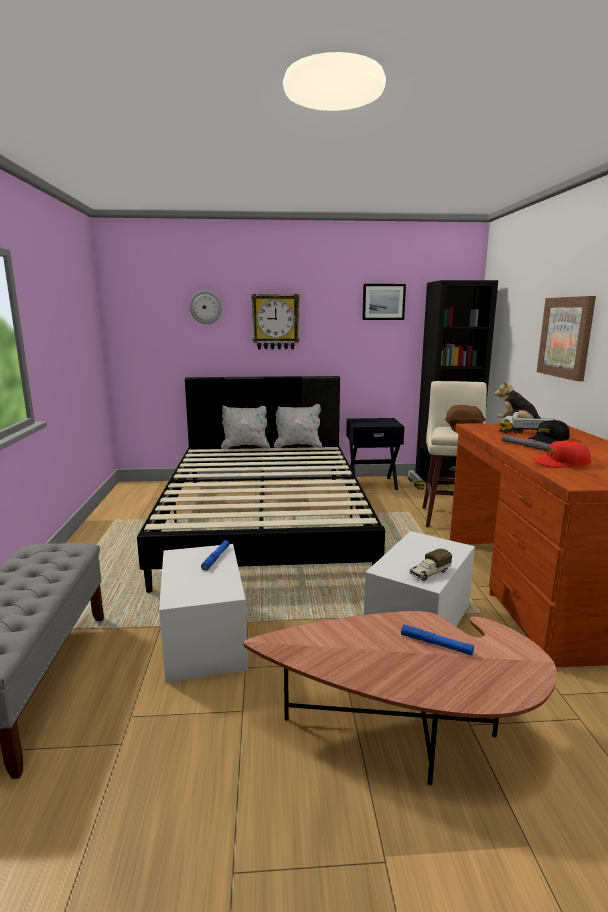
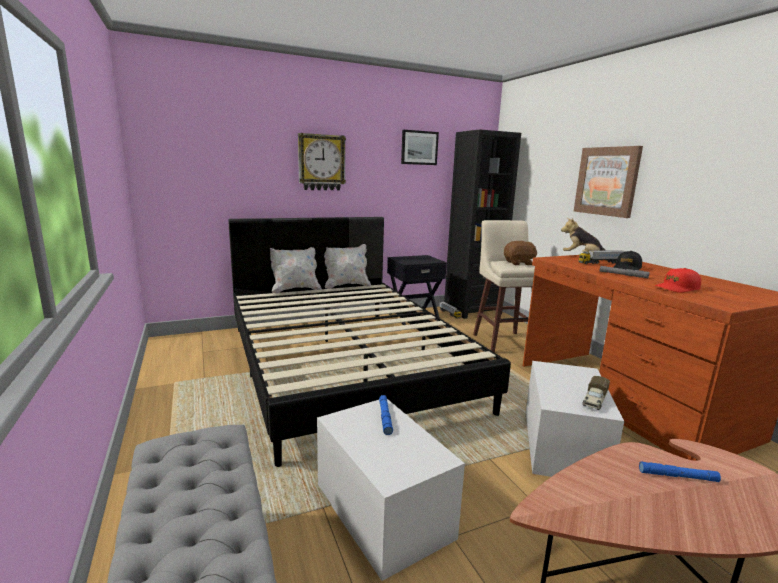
camera: 20 degrees left, 0 degrees up
(206, 307) = (249, 144): wall clock -> none

